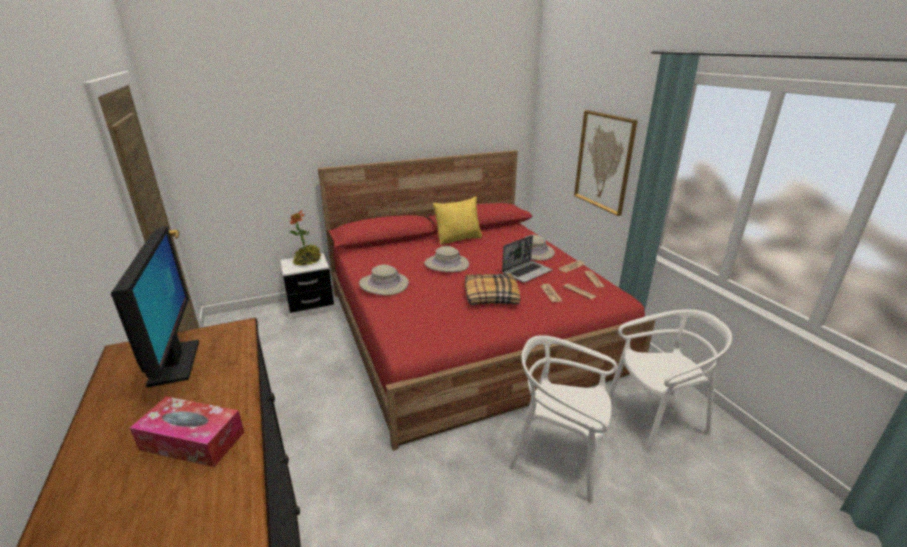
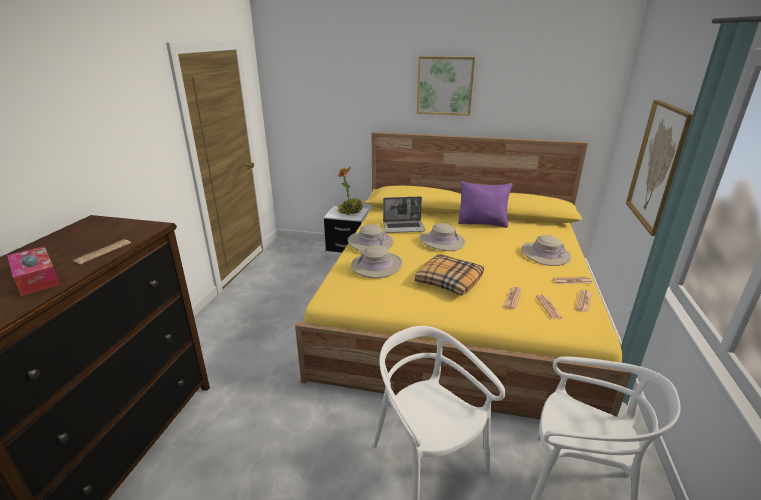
camera: 35 degrees right, 0 degrees up
(174, 363) = (98, 235): monitor -> none
(226, 378) = (103, 252): none -> newspaper
(388, 111) = (445, 86): none -> picture
(420, 303) = (376, 266): none -> beige hat
(458, 239) = (482, 223): yellow pillow -> purple pillow
(468, 328) = (457, 312): red bed -> yellow bed
(527, 272) = (513, 271): laptop -> laptop (404, 227)

